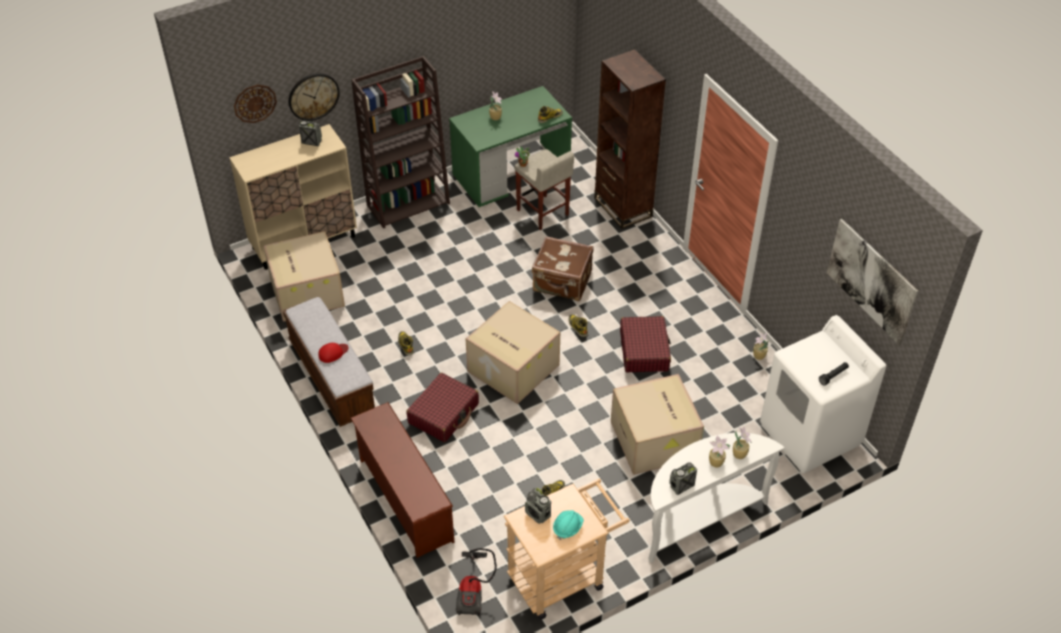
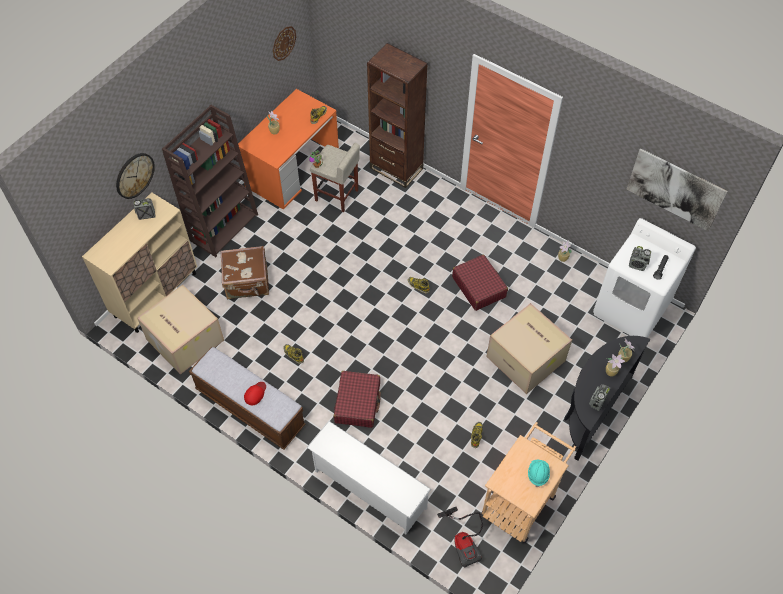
camera: 25 degrees left, 10 degrees up
(255, 103) = (91, 203): wall clock -> wall clock (284, 43)
(404, 500) = (368, 490): brown shoe rack -> white shoe rack
(511, 173) = (292, 169): green desk -> orange desk
(511, 368) = (388, 342): cardboard box -> none
(538, 514) = (510, 473): radio -> radio (637, 265)
(562, 283) = (386, 252): brown suitcase -> brown suitcase (247, 282)
(699, 519) = (591, 410): white console table -> black console table

